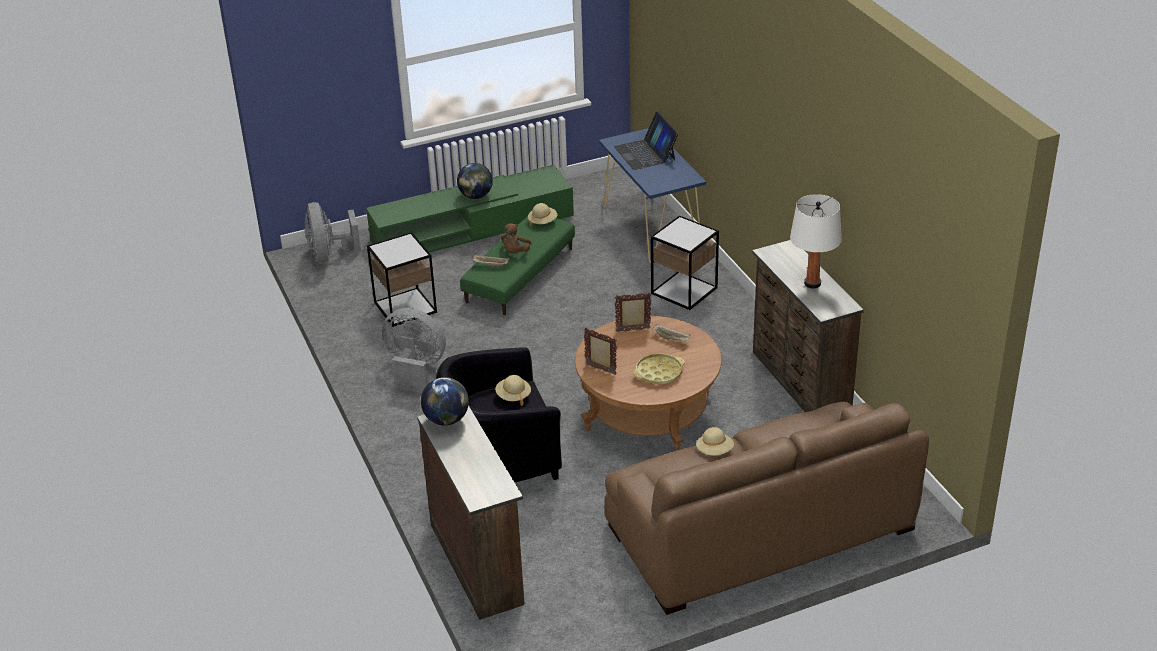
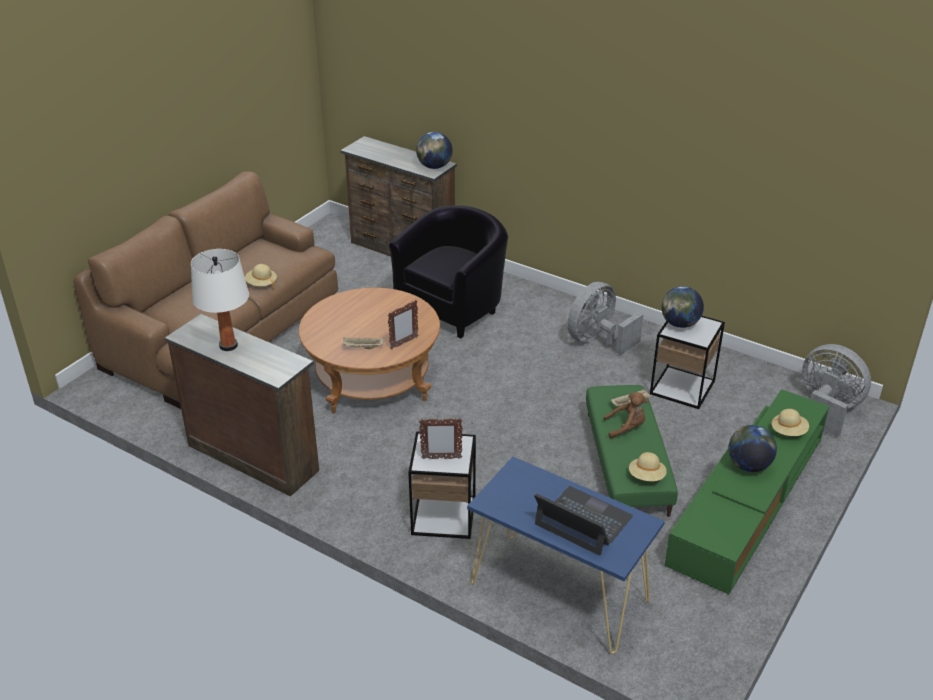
camera: 145 degrees right, 0 degrees up
(402, 255) = (679, 324): none -> globe
(415, 370) = (597, 341): grey fan -> grey fan turned 150 degrees clockwise
(513, 396) = (451, 271): beige hat -> beige hat (788, 431)
(515, 252) = (626, 428): brown plush toy -> brown plush toy turned 105 degrees clockwise
(600, 369) = (400, 303): picture frame -> picture frame (441, 458)
(658, 372) = (349, 317): yellow tray -> none

